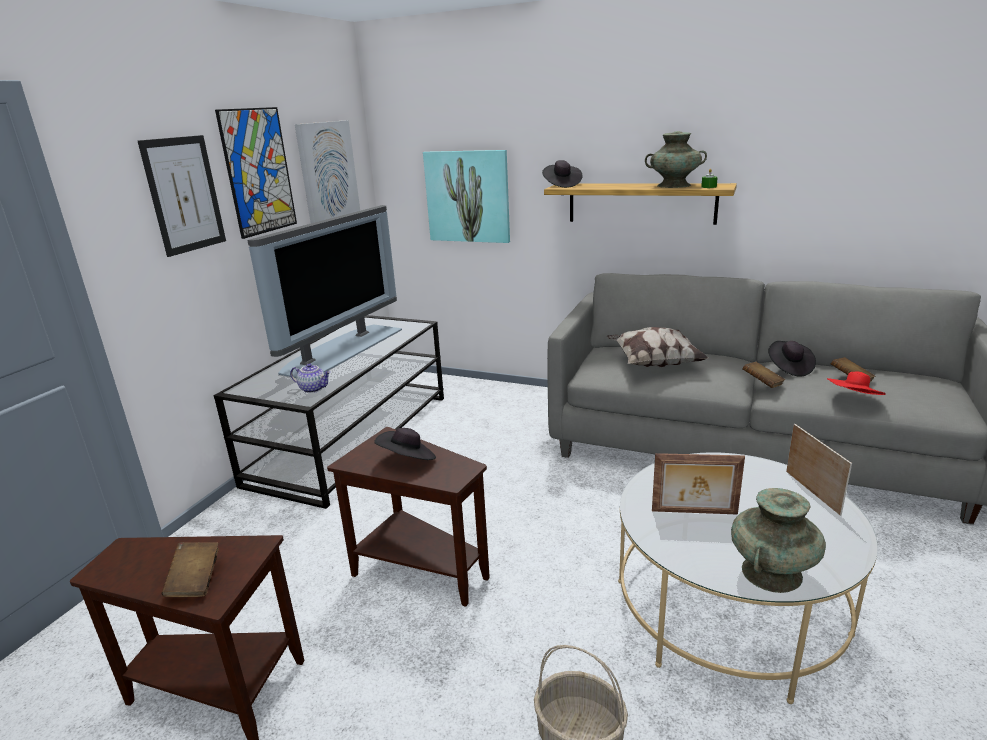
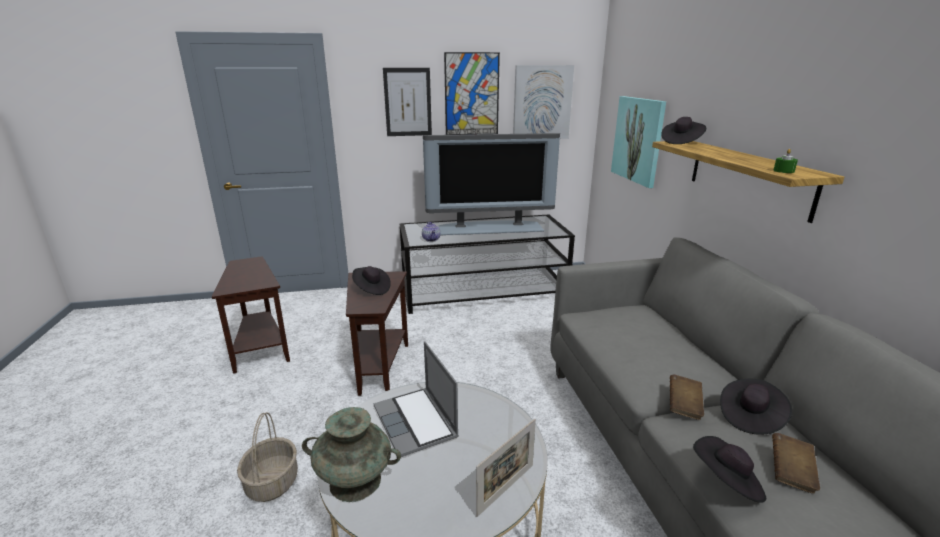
camera: 55 degrees right, 0 degrees up
(195, 581) = (236, 281): brown book -> none
(653, 363) = (636, 334): pillow -> none
(674, 185) = (761, 162): turquoise vase -> none
(694, 513) = (416, 423): picture frame -> laptop
(853, 400) = (727, 482): red hat -> black hat

